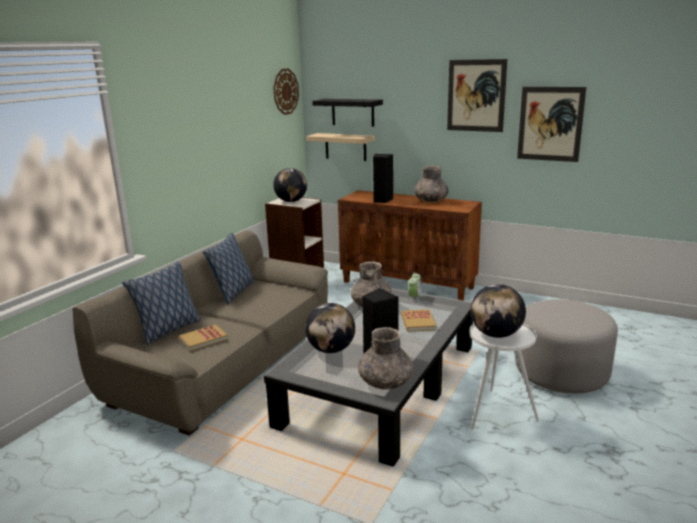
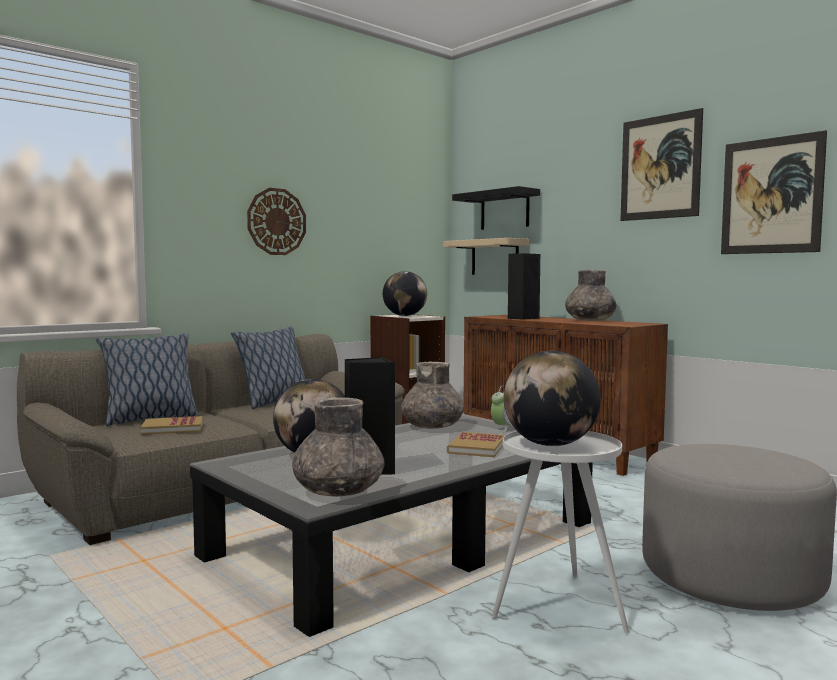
camera: 20 degrees right, 15 degrees down
(285, 91) = (422, 184): wall clock -> wall clock (276, 221)

